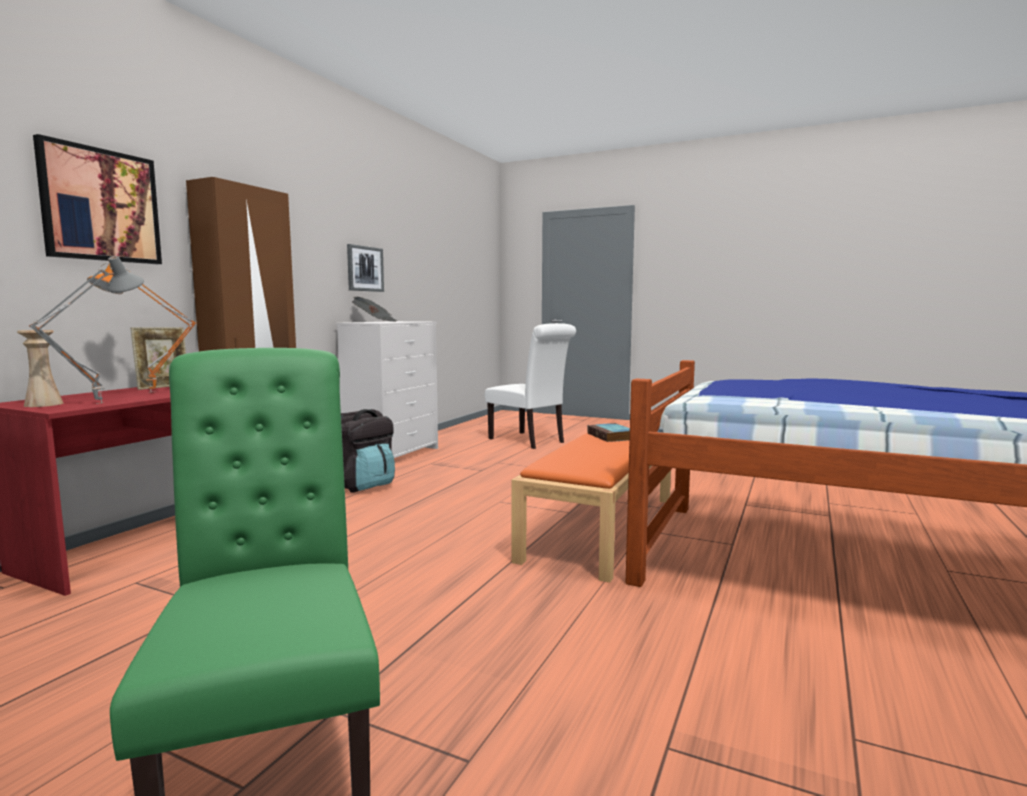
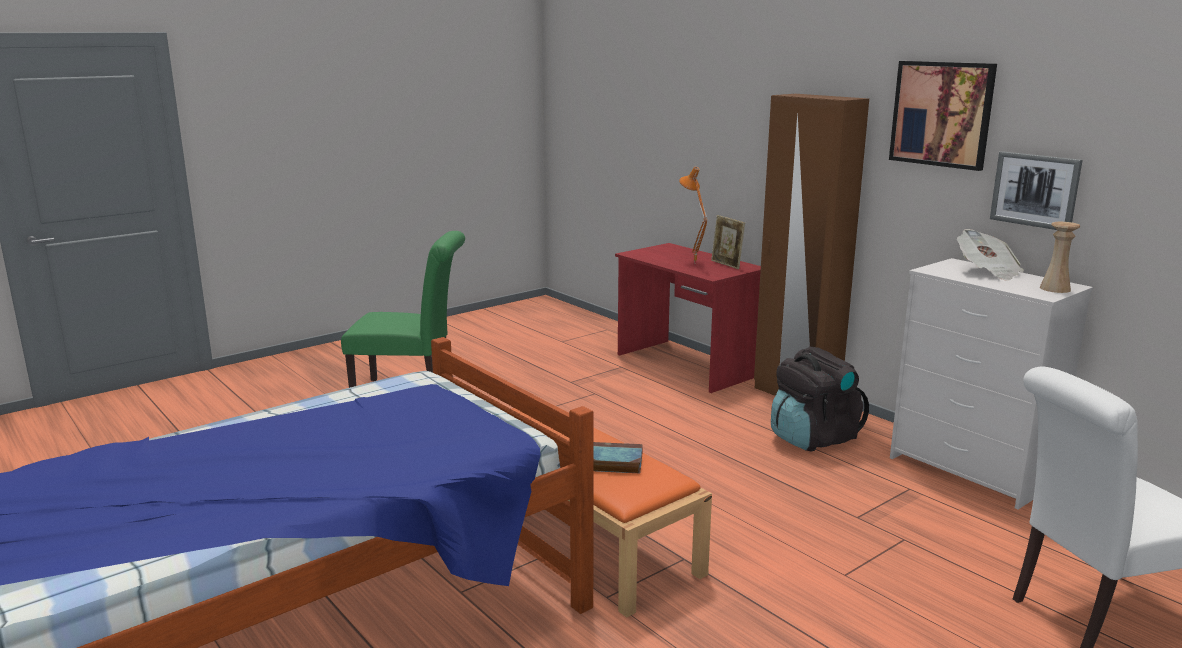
camera: 115 degrees right, 10 degrees up
(43, 404) = (654, 250): beige vase -> beige vase (1055, 288)
(98, 403) = (647, 257): grey table lamp -> none
(100, 205) = (738, 121): picture -> picture (942, 114)

